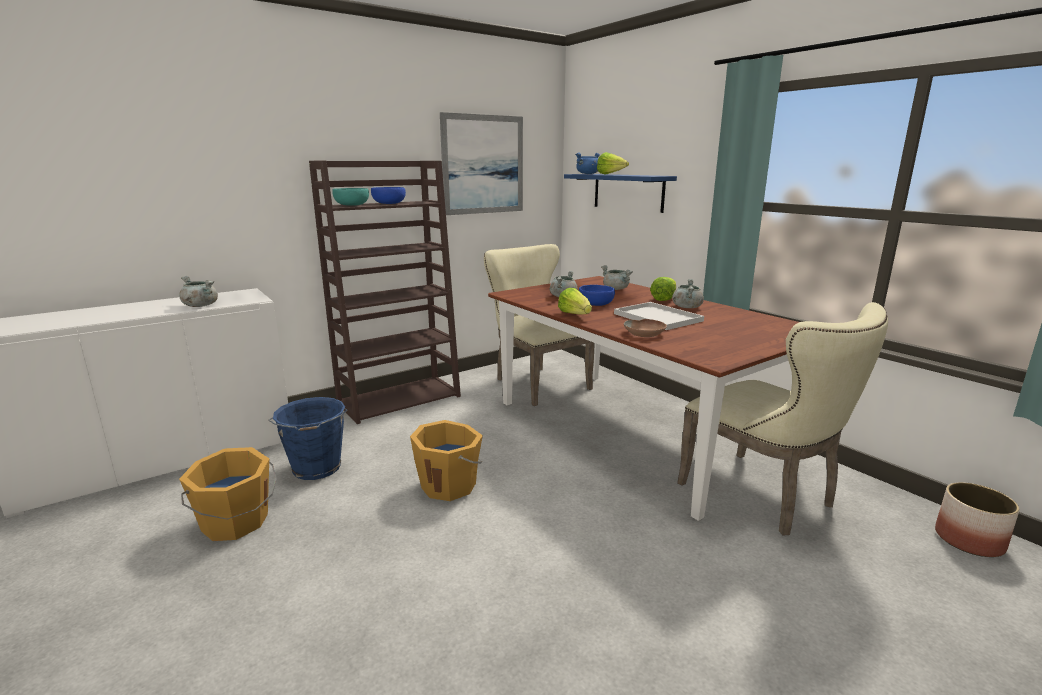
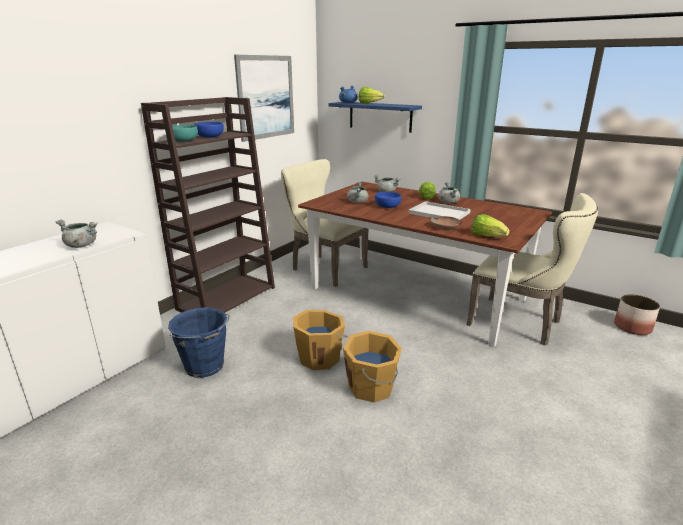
camera: 20 degrees left, 5 degrees up
(236, 523) = (173, 424): orange bucket -> orange bucket (372, 387)
(575, 315) = (383, 217): lettuce -> lettuce (487, 236)

